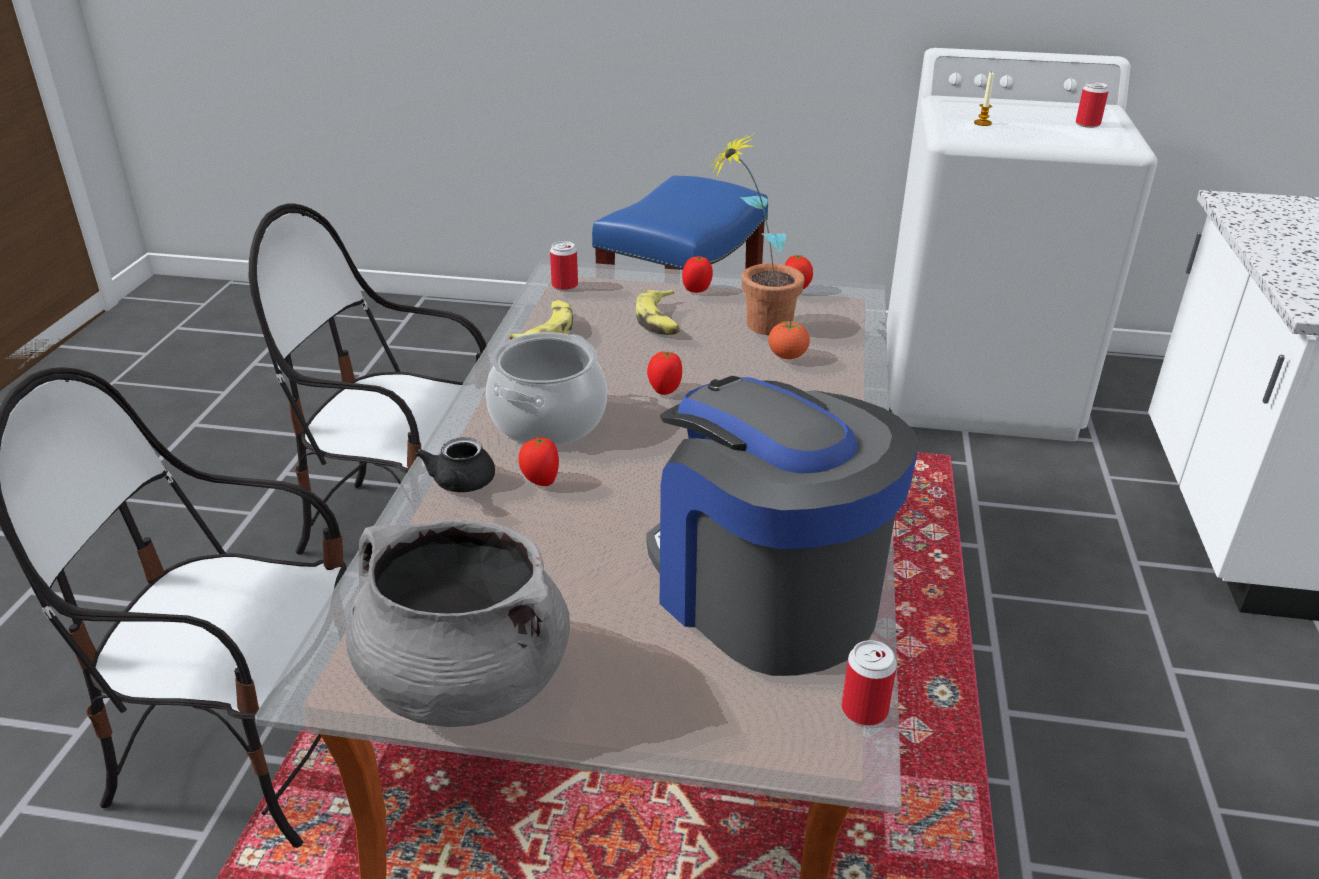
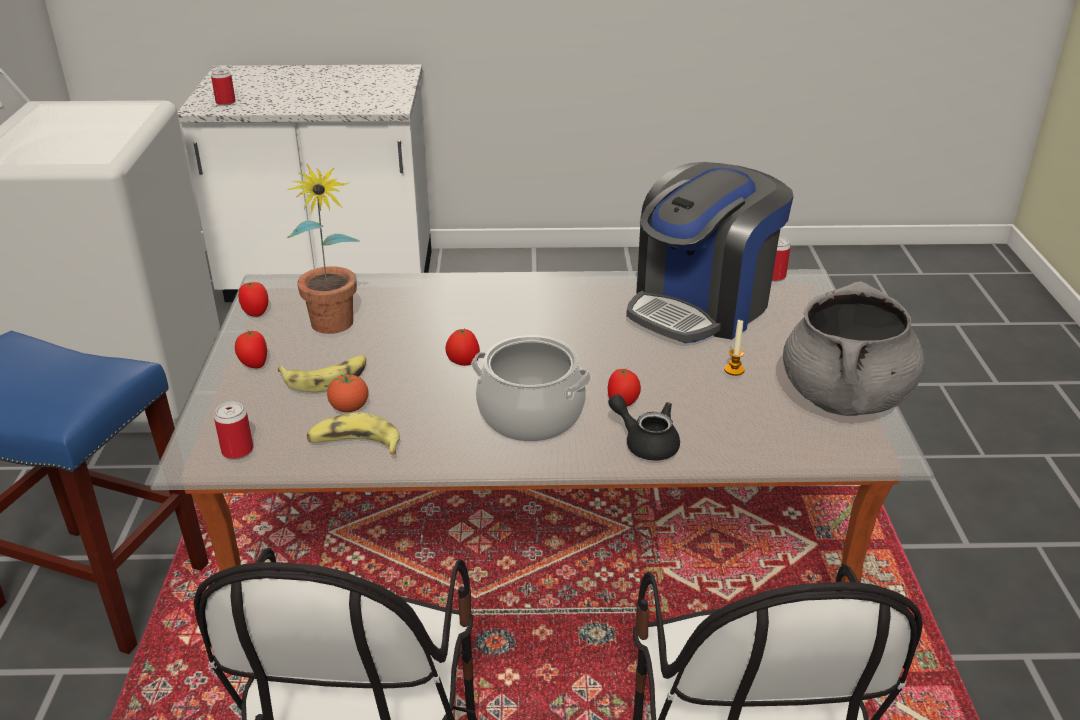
camera: 100 degrees left, 0 degrees up
(460, 485) = (646, 443): black teapot -> black teapot turned 135 degrees counterclockwise
(787, 356) = (392, 312): tomato -> tomato (349, 408)
(982, 123) = (66, 149): candle -> candle (734, 370)
(1087, 124) = (86, 113): can -> can (225, 102)

